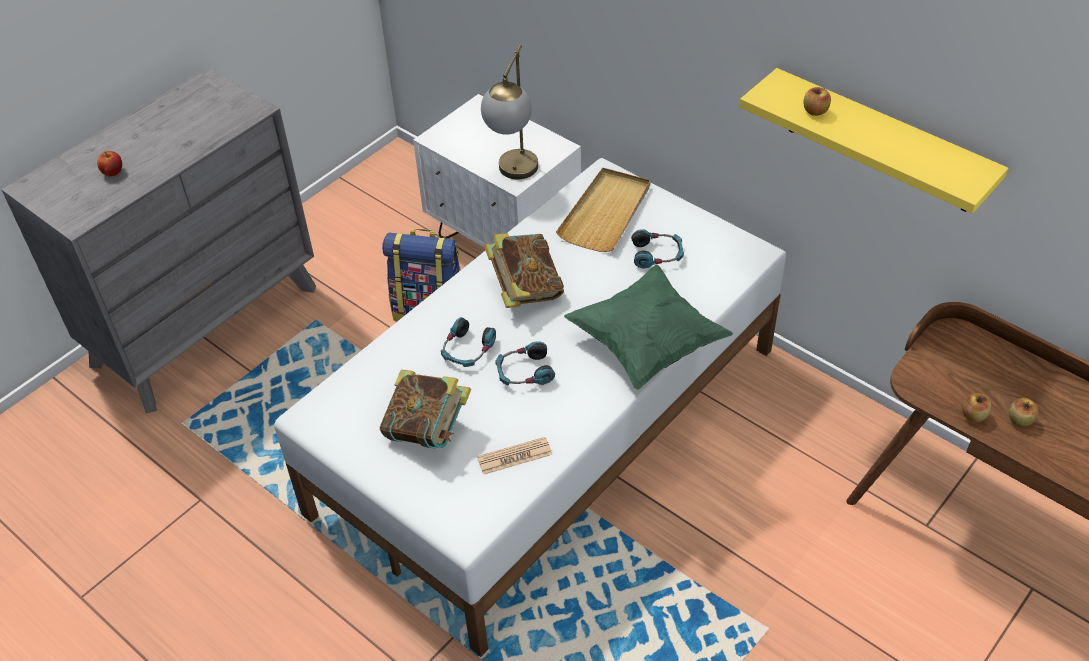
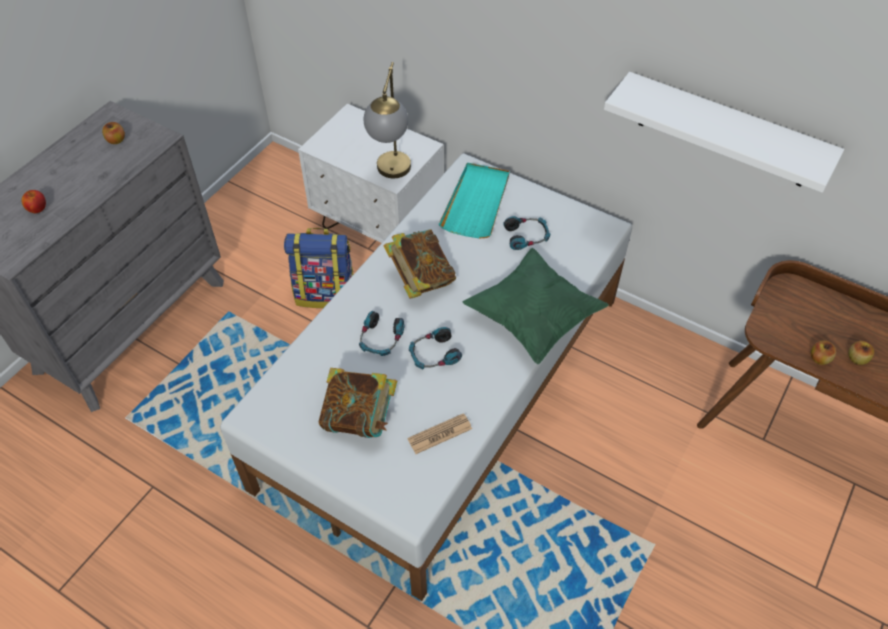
camera: 10 degrees left, 5 degrees up
(606, 213) = (476, 202): beige tray -> turquoise tray
(815, 111) = (671, 109): apple -> apple (116, 140)
(881, 142) = (724, 131): yellow shelf -> white shelf

